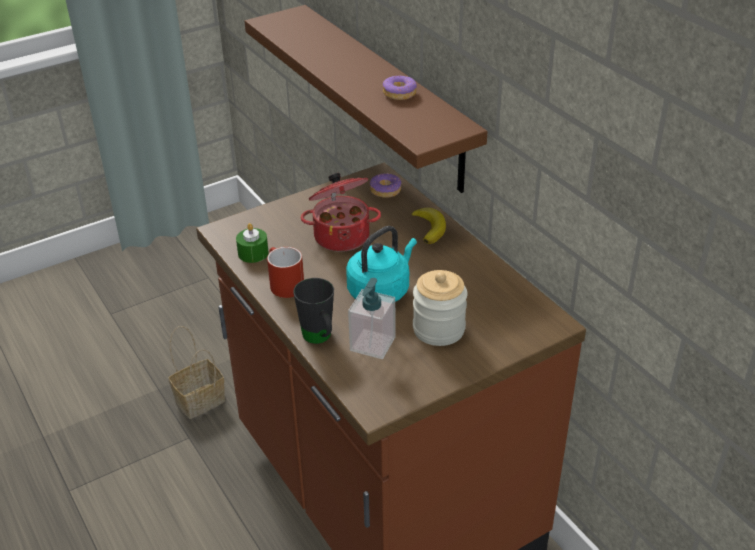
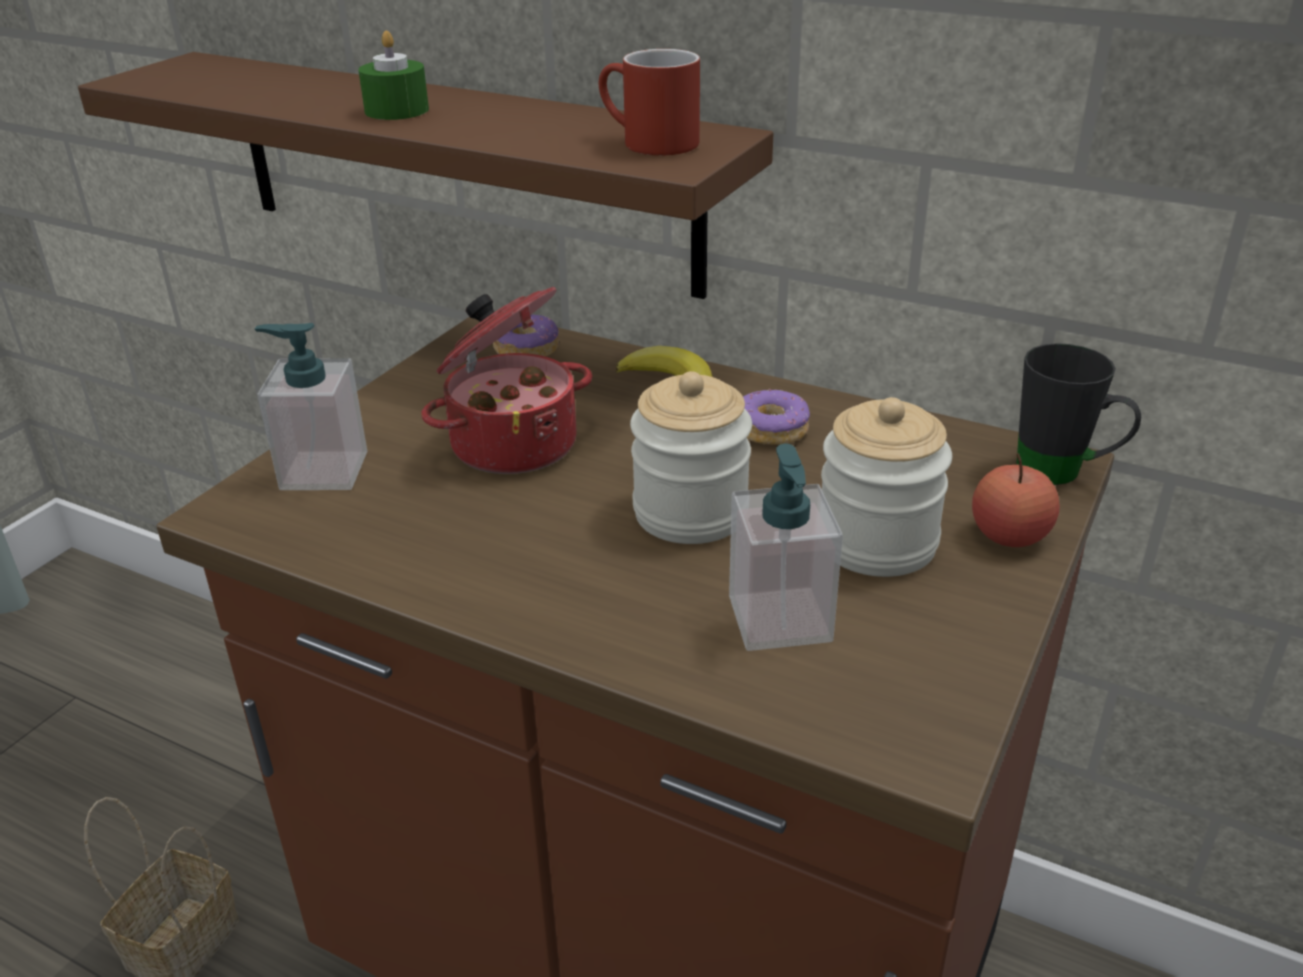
camera: 30 degrees left, 5 degrees down
(253, 253) = (342, 532): green candle -> green candle (396, 110)
(265, 224) = (323, 471): none -> soap dispenser
(282, 284) = (466, 569): red mug -> red mug (647, 143)
(320, 339) = (657, 652): black mug -> black mug (1064, 474)
(381, 290) = (690, 513): turquoise kettle -> jar
(399, 93) = (538, 117): donut -> donut (771, 429)
(494, 346) = (1009, 536): none -> apple

